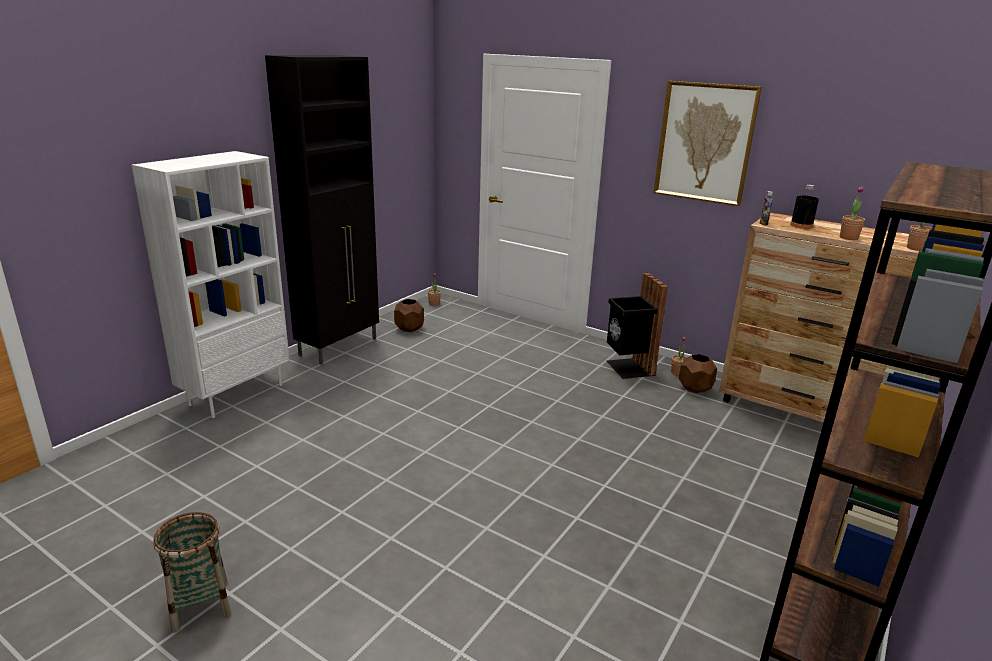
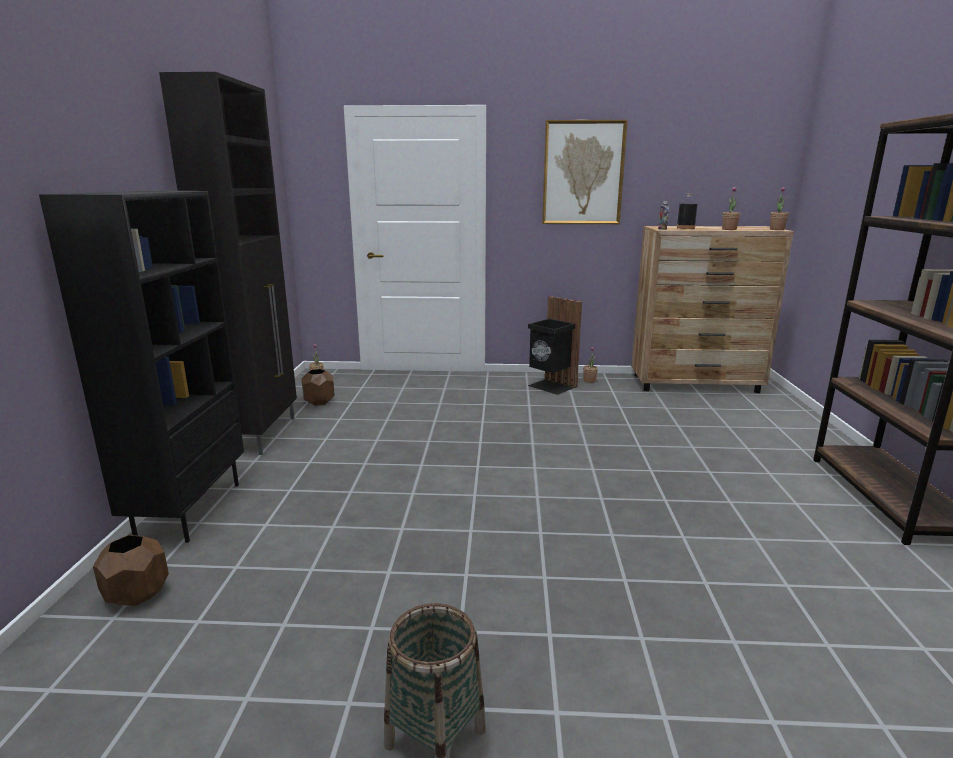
camera: 30 degrees left, 5 degrees down
(236, 394) = (189, 510): white bookcase -> black bookcase
(695, 388) = (615, 388): brown planter -> brown planter (137, 595)

